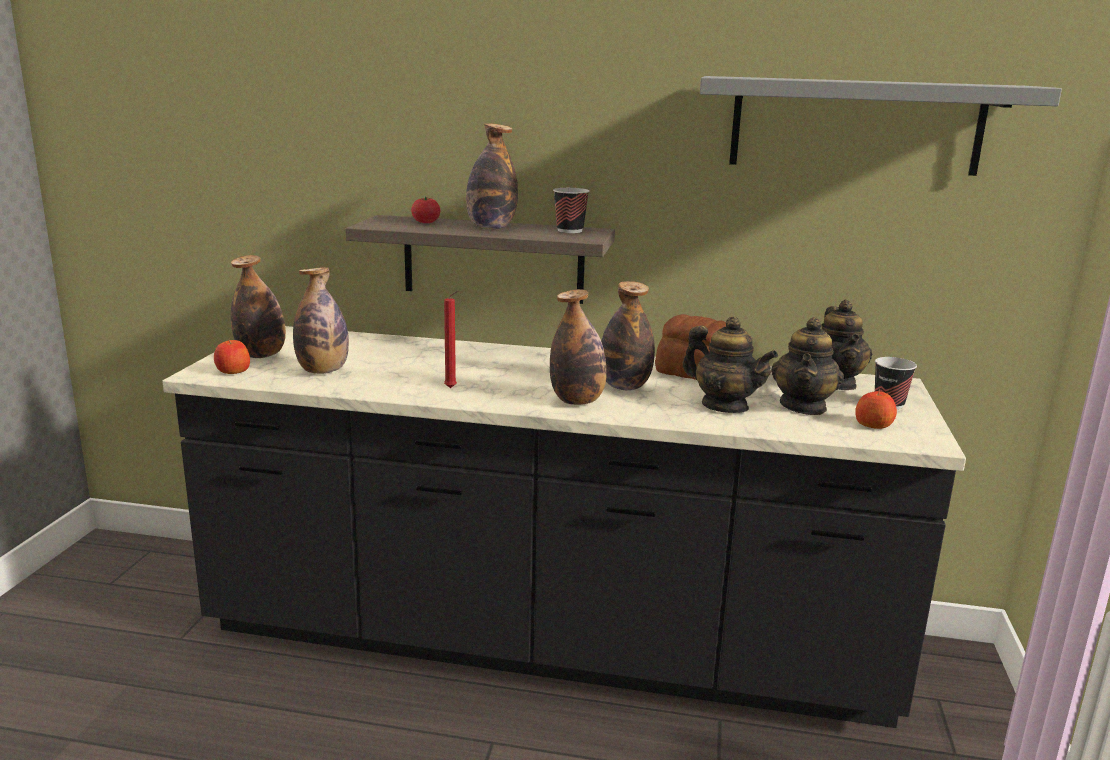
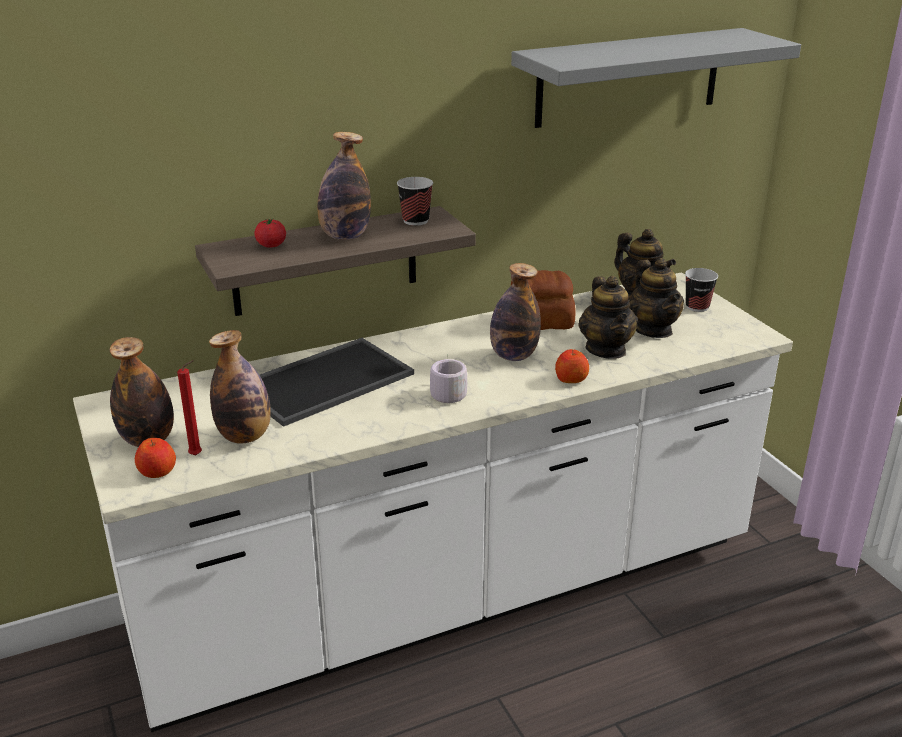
camera: 35 degrees left, 10 degrees up
(441, 359) = (325, 379): none -> tray
(452, 388) = (390, 411): red candle -> red candle (198, 455)
(518, 391) = (446, 393): none -> grey mug
(547, 643) = (451, 595): black counter -> white counter
(577, 401) = (504, 386): bottle -> none
(724, 406) = (606, 350): teapot -> teapot turned 75 degrees clockwise
(873, 425) = (713, 331): apple -> apple (571, 379)

